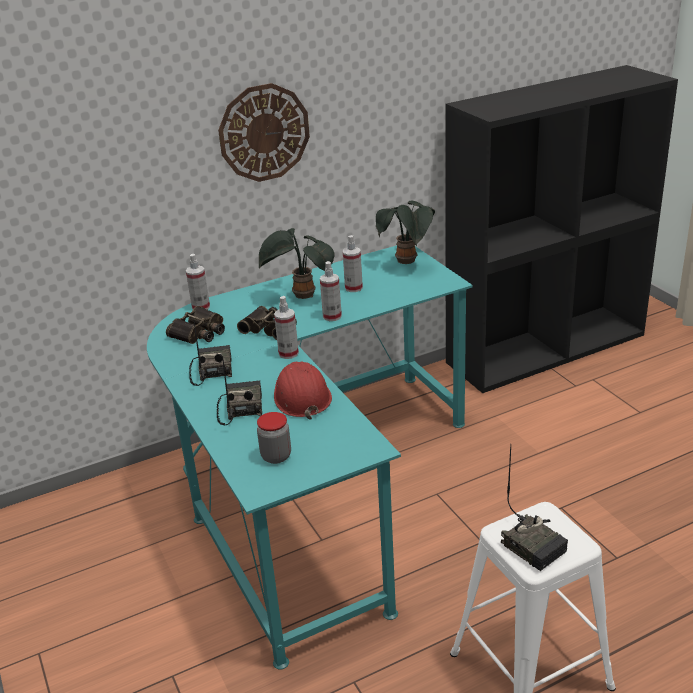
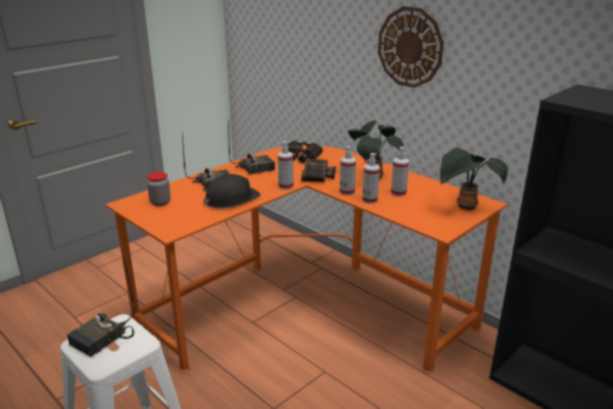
camera: 70 degrees right, 5 degrees down
(201, 307) = (334, 151): spray bottle -> spray bottle (370, 200)
(301, 397) = (231, 199): red hard hat -> black hard hat
(311, 487) = (306, 305): turquoise desk -> orange desk

